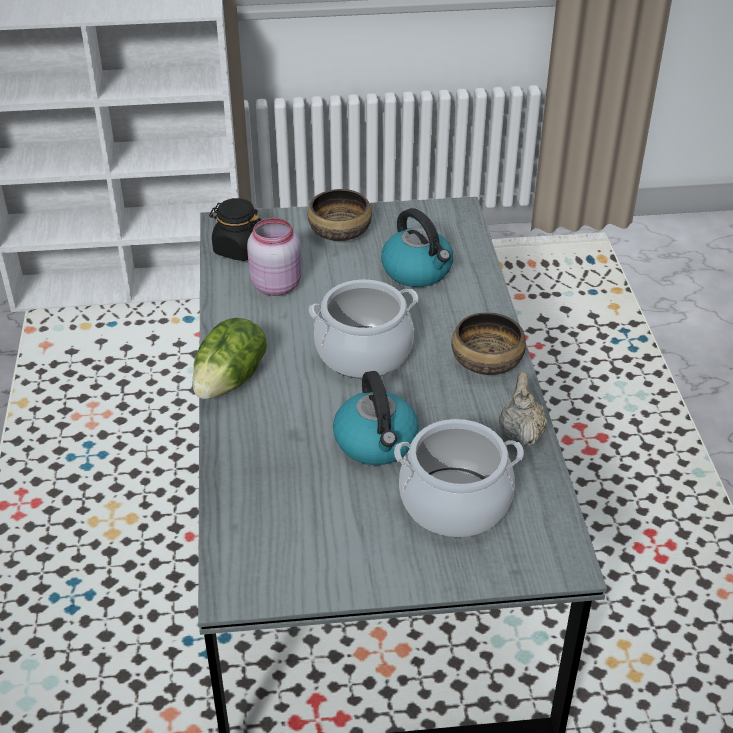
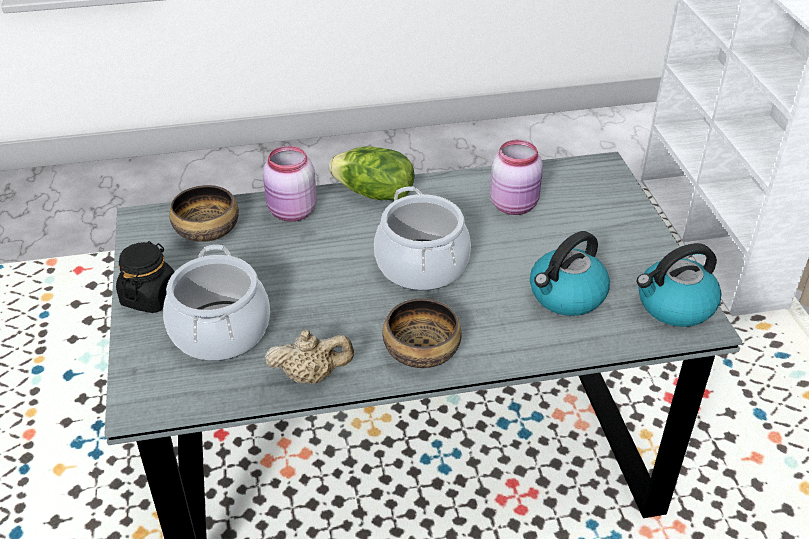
camera: 85 degrees right, 0 degrees up
(238, 249) = (564, 178): black jar -> black jar (150, 297)
(251, 447) = (292, 212): none -> pink jar
(340, 232) = (619, 238): bowl -> bowl (207, 230)
(376, 443) = (298, 280): kettle -> kettle (674, 306)

